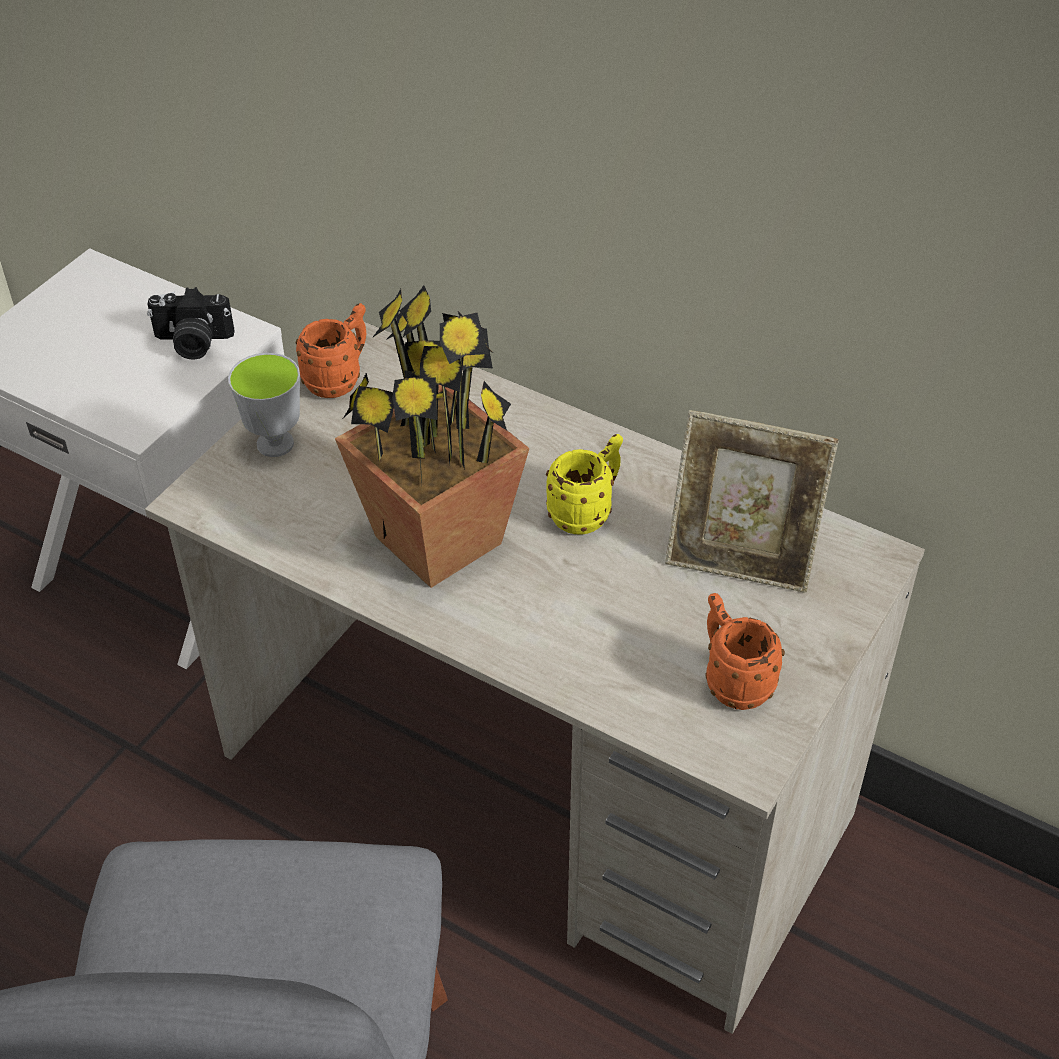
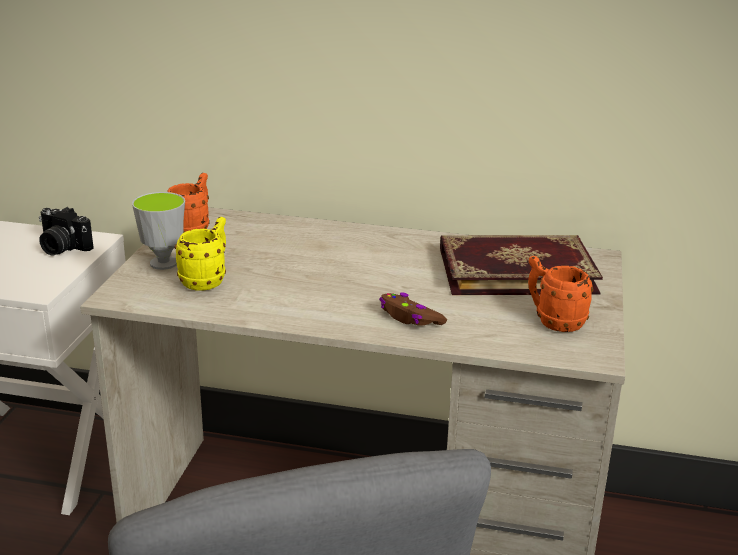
camera: 20 degrees left, 20 degrees down
(192, 343) = (61, 248): camera -> camera turned 45 degrees clockwise
(437, 539) = (309, 289): potted plant -> none
(541, 628) = (410, 318): none -> brown game controller
(587, 512) = (402, 264): yellow mug -> yellow mug (207, 280)
(741, 559) = (516, 269): picture frame -> book

